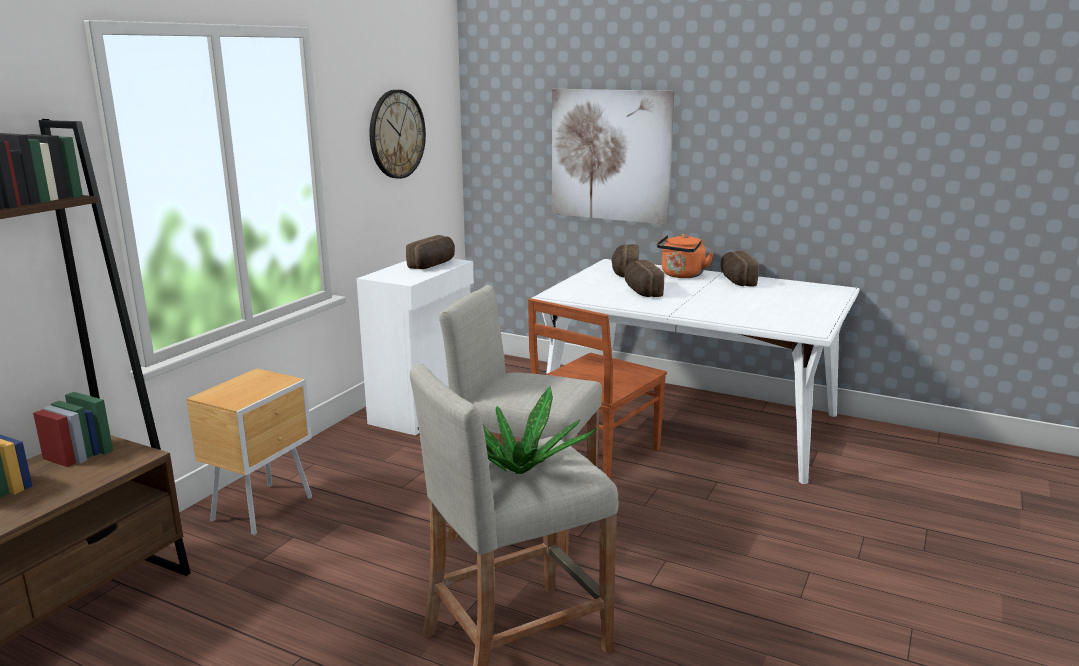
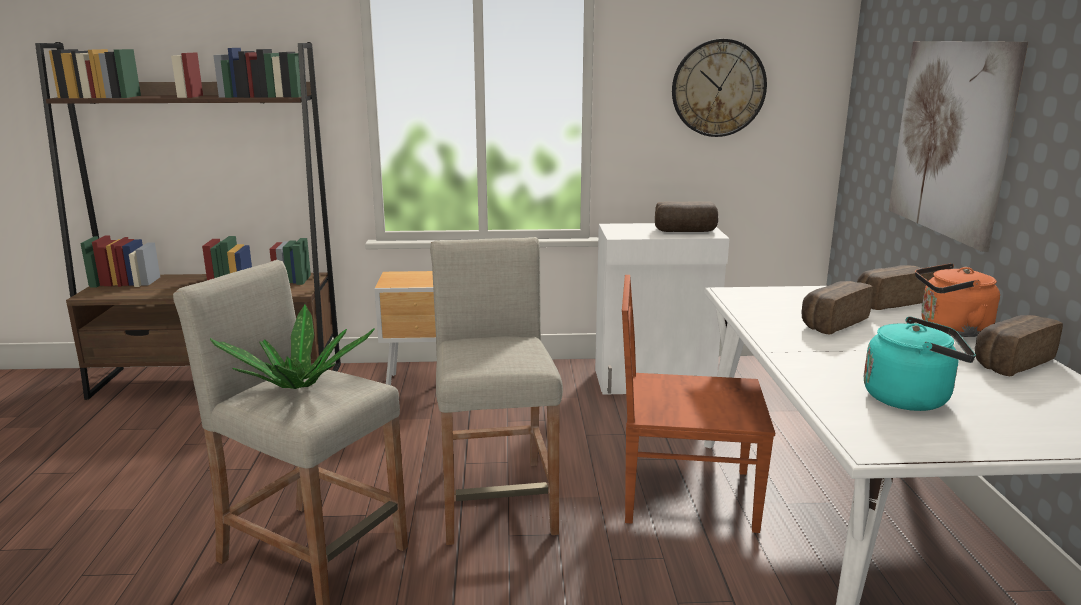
camera: 60 degrees right, 0 degrees up
(763, 308) = (911, 398): none -> turquoise kettle

